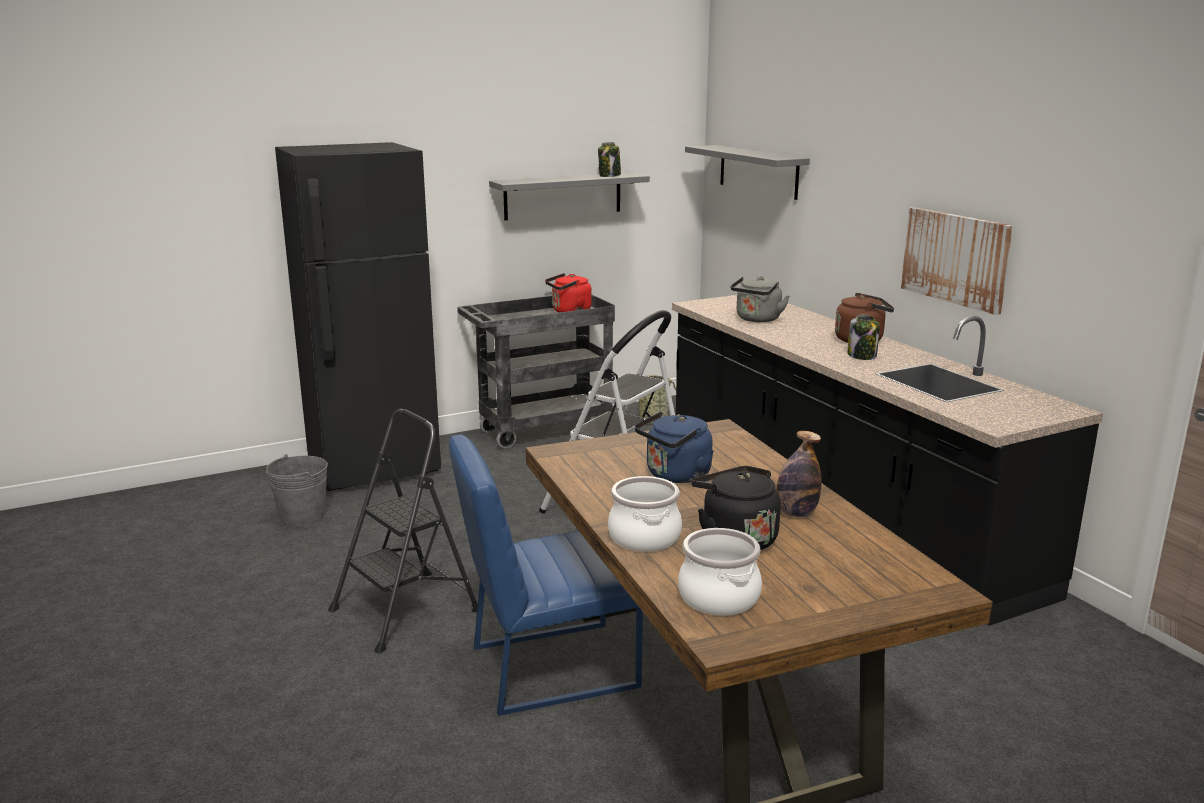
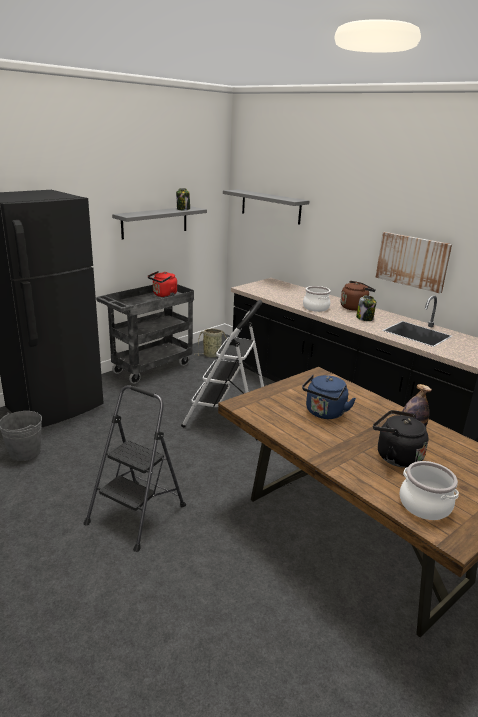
camera: 20 degrees left, 5 degrees up
(549, 667) = (250, 539): blue chair -> none
(643, 537) = (345, 465): cooking pot -> cooking pot (315, 308)
(757, 319) = (288, 297): grey kettle -> none

